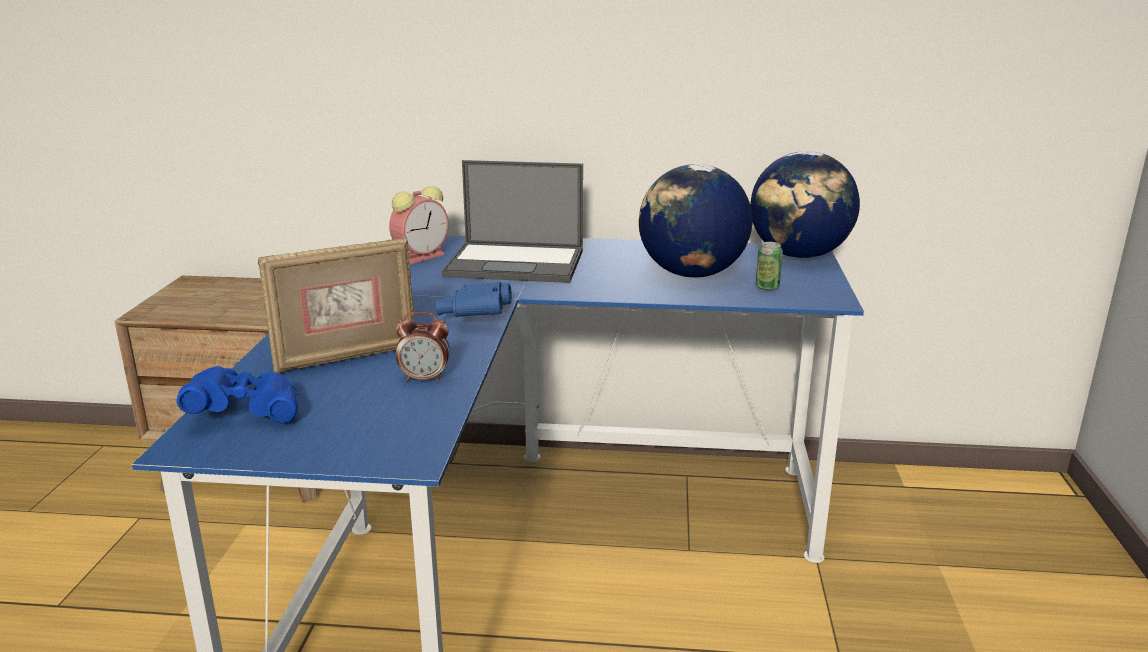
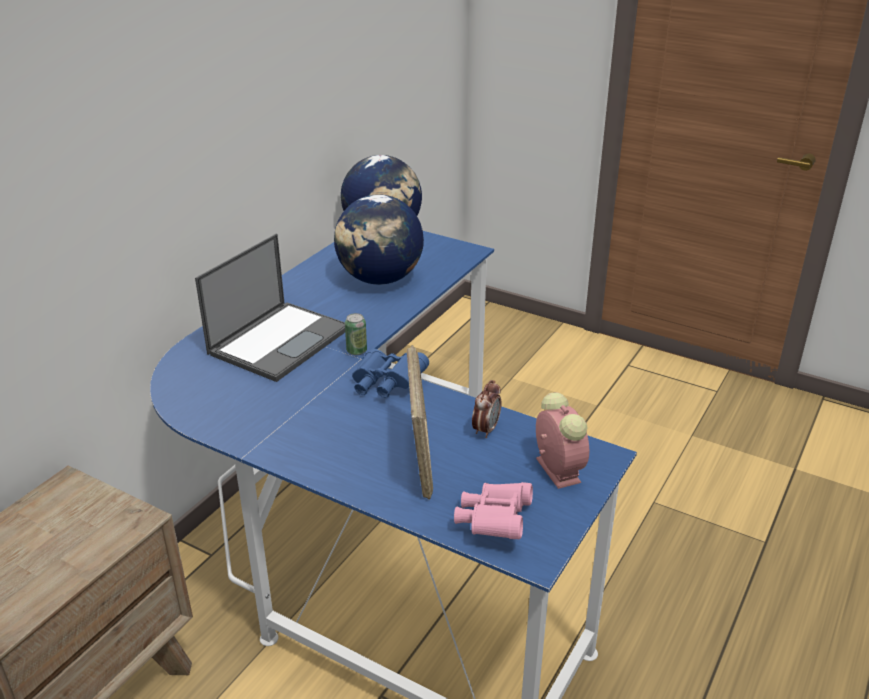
camera: 65 degrees left, 10 degrees up
(246, 413) = (494, 522): blue binoculars -> pink binoculars
(422, 256) = (208, 382): alarm clock -> alarm clock (556, 469)
(767, 287) = (430, 263): can -> can (356, 351)

